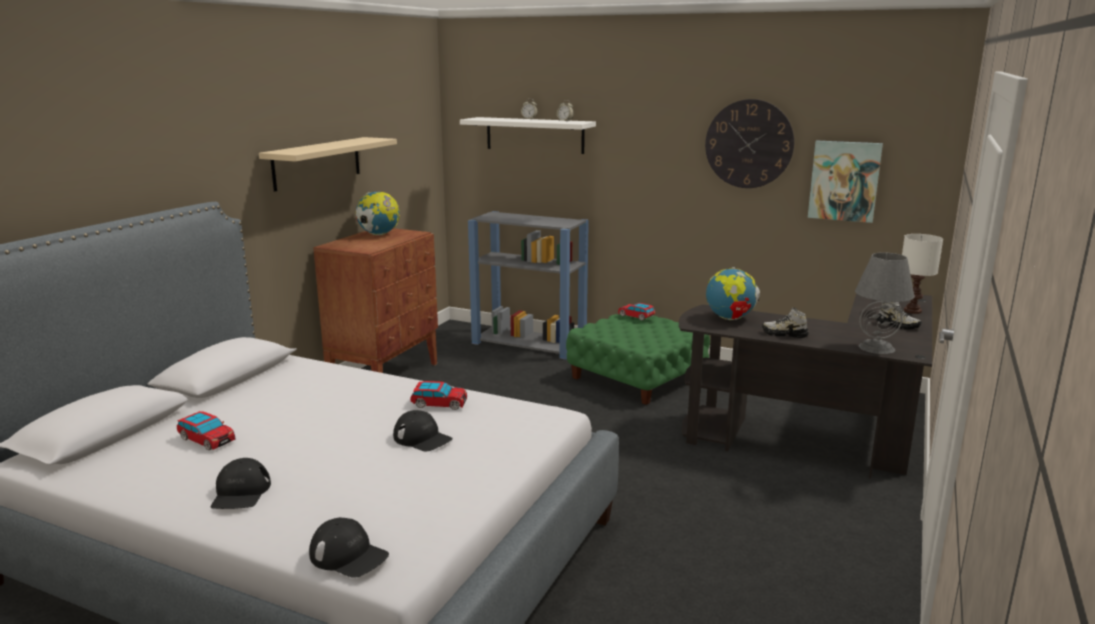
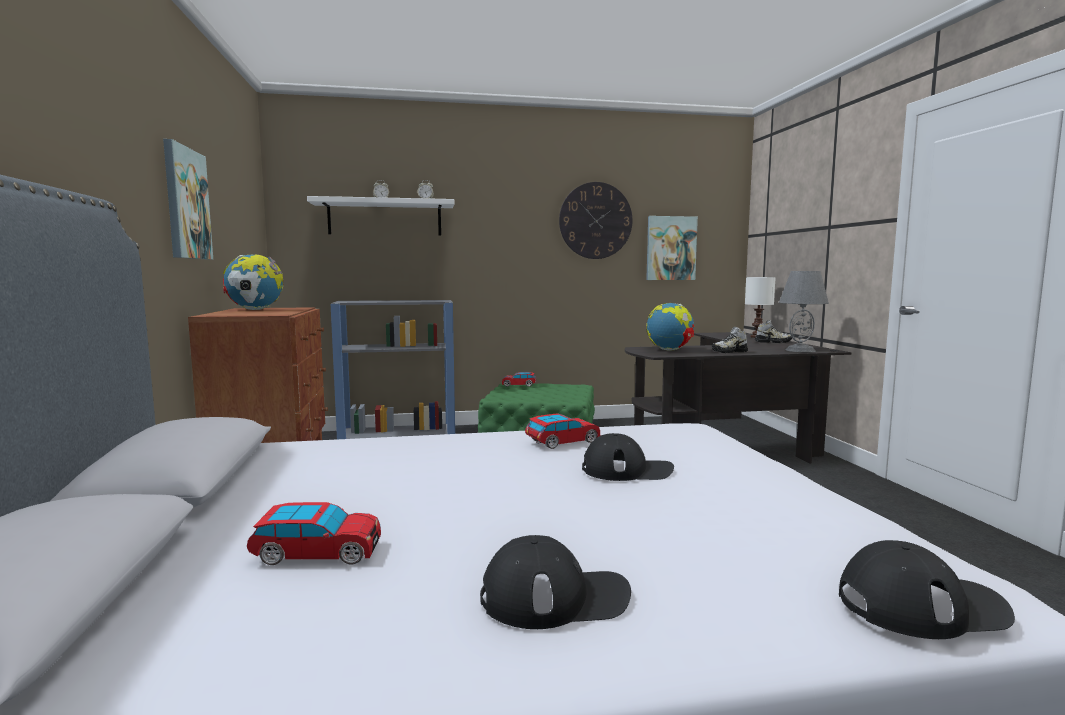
camera: 35 degrees left, 10 degrees down
(241, 493) = (555, 597): black cap -> black cap turned 60 degrees counterclockwise
(317, 163) = (186, 204): beige shelf -> picture

